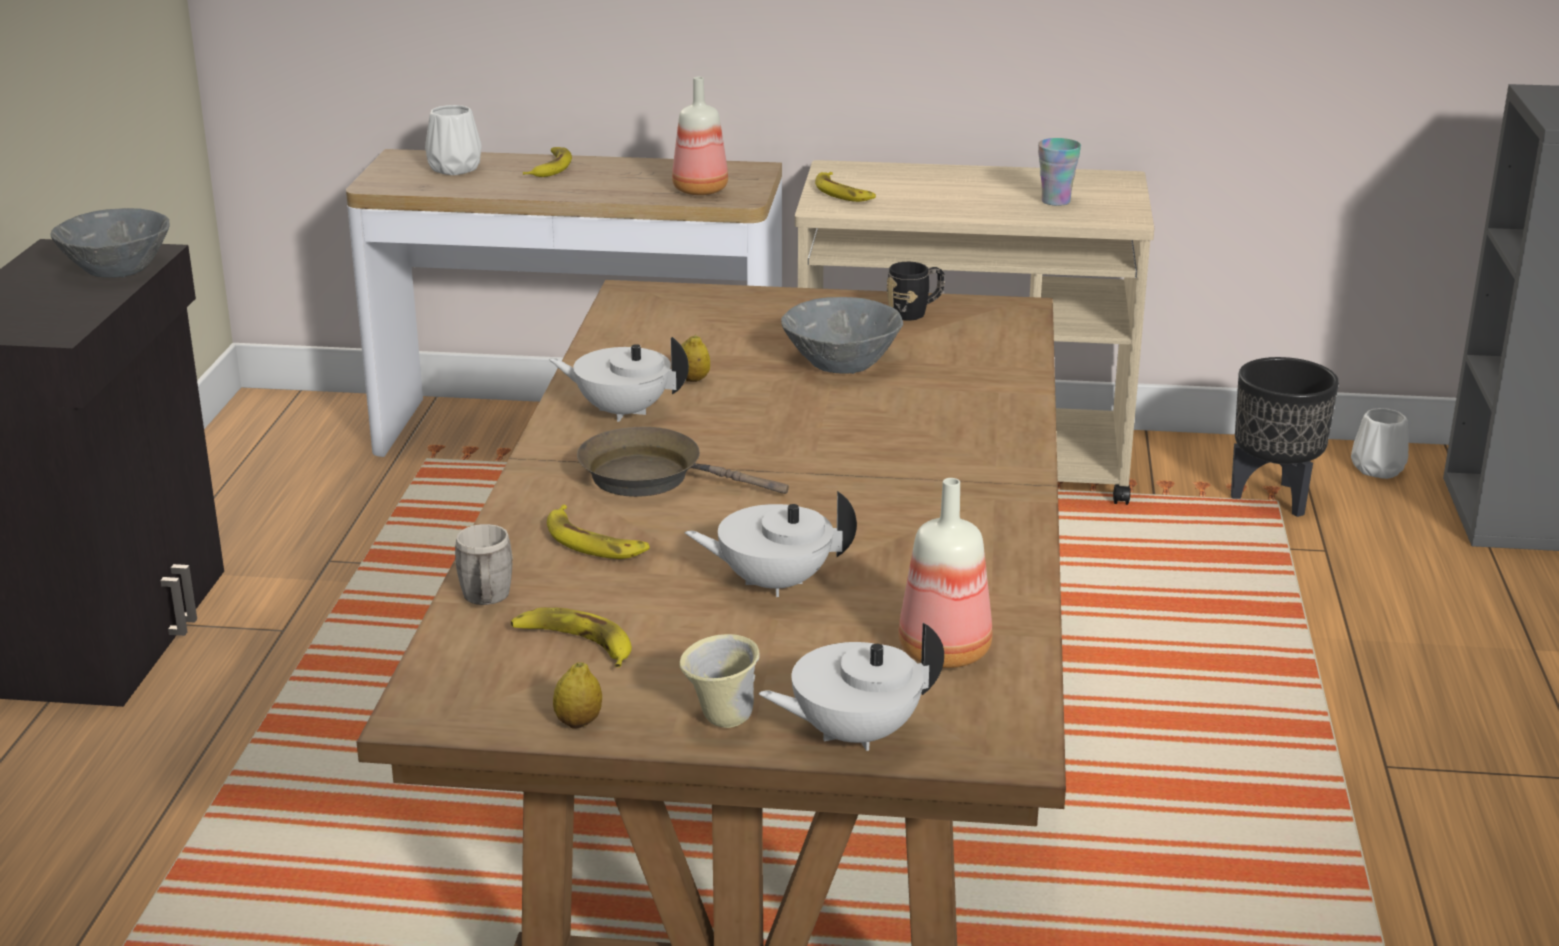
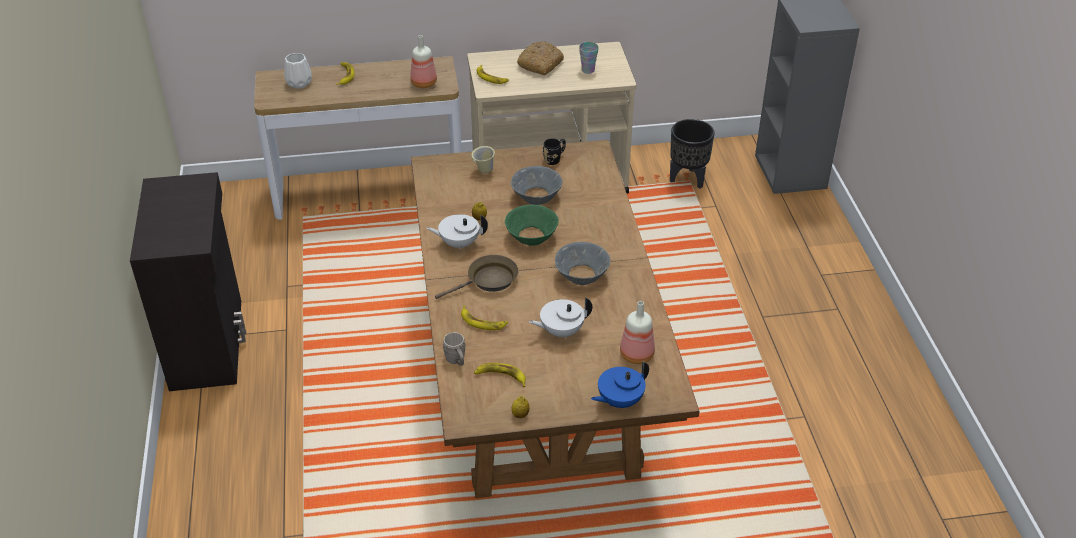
camera: 15 degrees left, 15 degrees up
(116, 268) = (195, 195): grey bowl -> grey bowl (581, 276)
(651, 477) = (488, 281): brown frying pan -> brown frying pan turned 150 degrees clockwise
(720, 721) = (570, 404): beige mug -> beige mug (483, 171)
(793, 421) = (531, 237): none -> green bowl
(853, 734) = (619, 401): white teapot -> blue teapot
(957, 185) = (540, 64): none -> bread
(1379, 469) = (727, 154): white vase -> none

